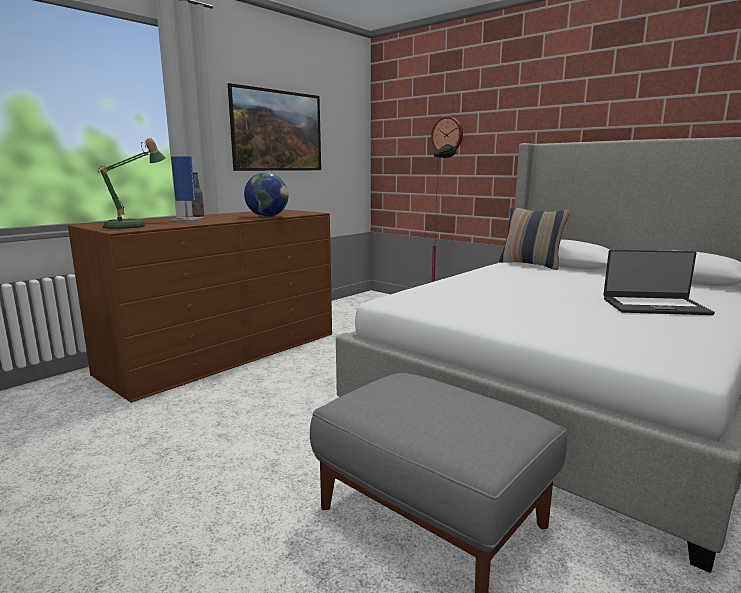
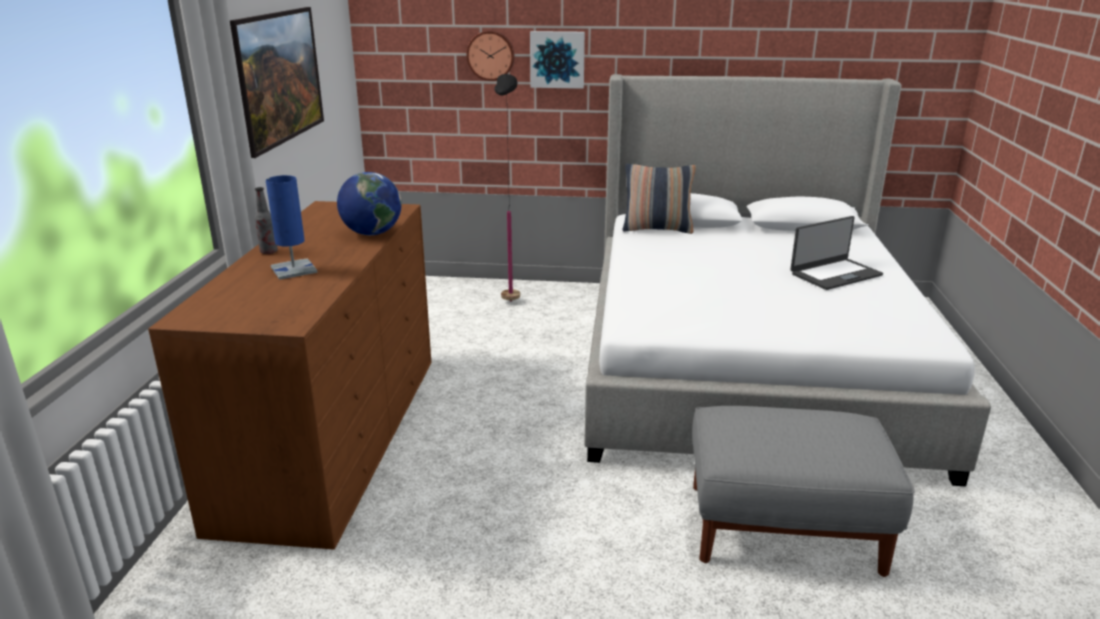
camera: 35 degrees left, 10 degrees up
(132, 226) = (270, 307): table lamp -> none
(492, 135) = (557, 59): none -> picture

